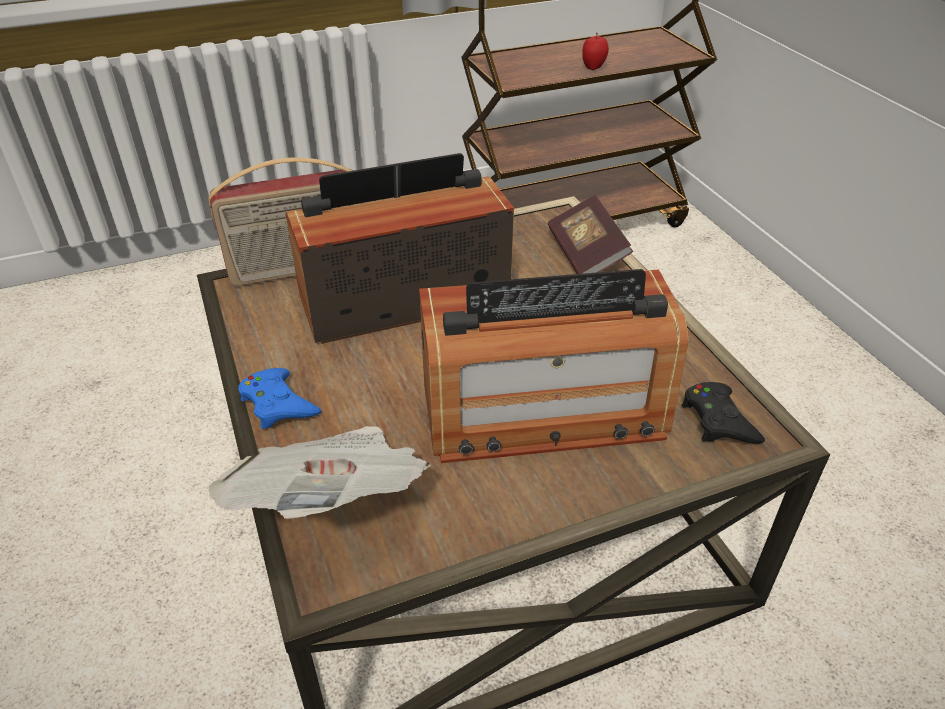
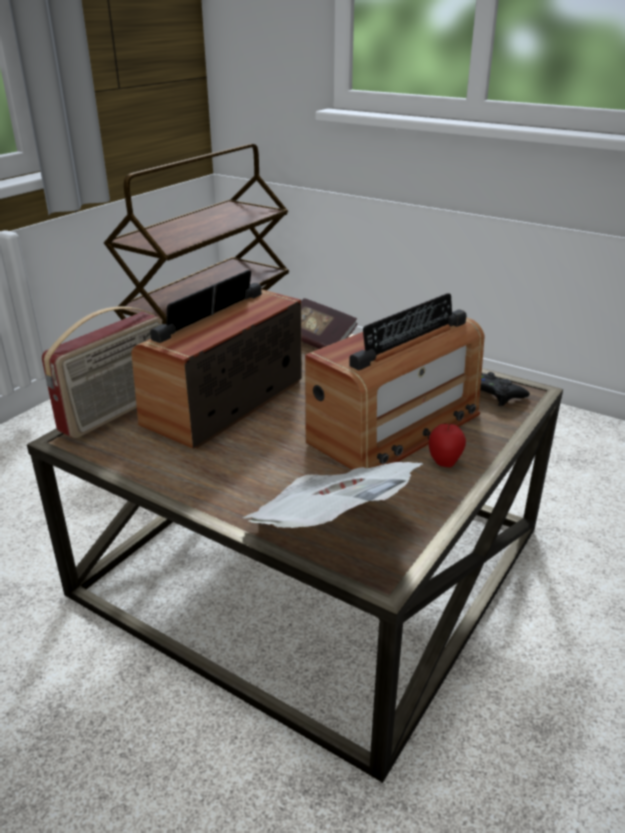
camera: 35 degrees left, 10 degrees down
(278, 404) = (213, 493): blue game controller -> none
(593, 68) = (214, 230): apple -> apple (444, 462)

